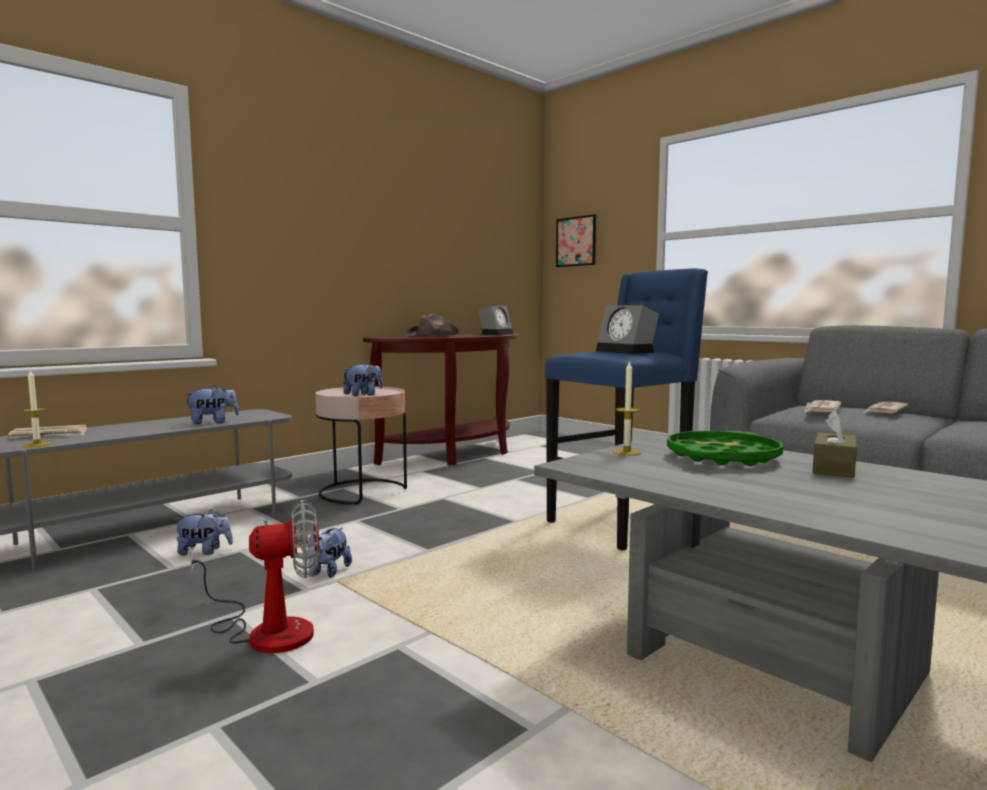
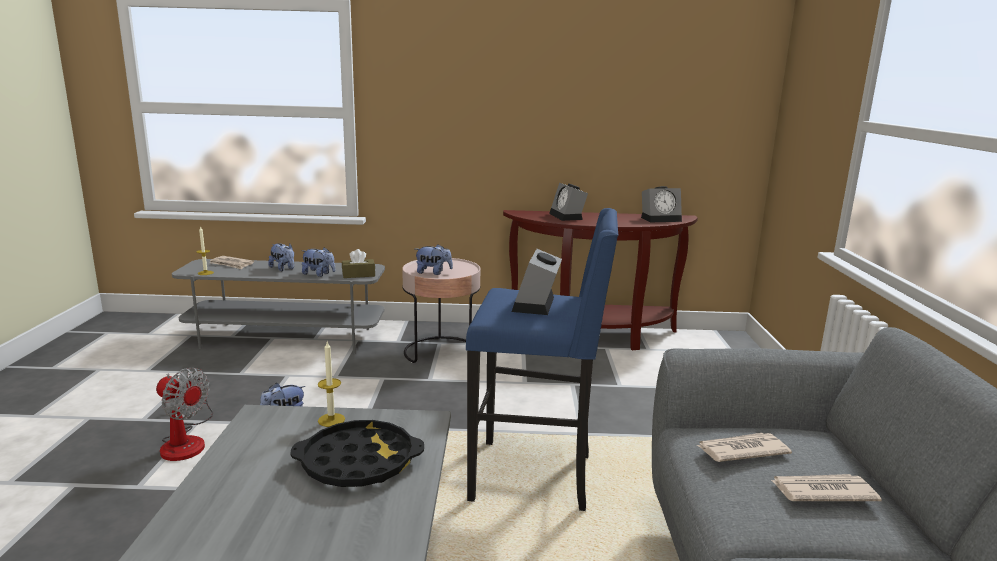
camera: 45 degrees right, 10 degrees up
(204, 551) = (272, 368): plush toy -> plush toy (283, 269)
(432, 336) = (568, 216): brown hat -> alarm clock
(576, 241) = (799, 112): picture -> none
(722, 457) = (358, 462): green tray -> black tray
(833, 468) = (371, 525): brown tissue box -> brown tissue box (358, 275)

